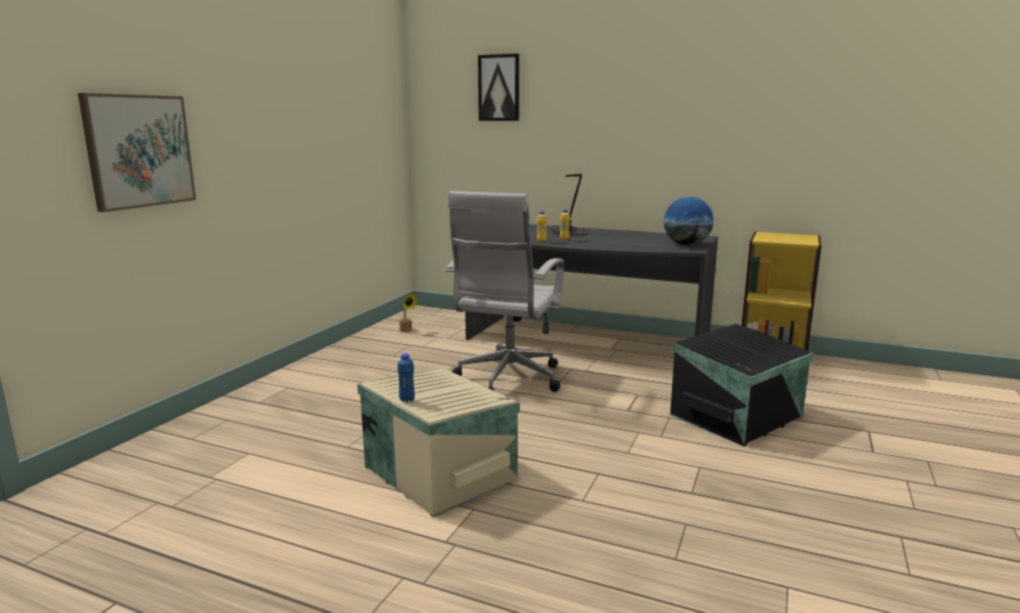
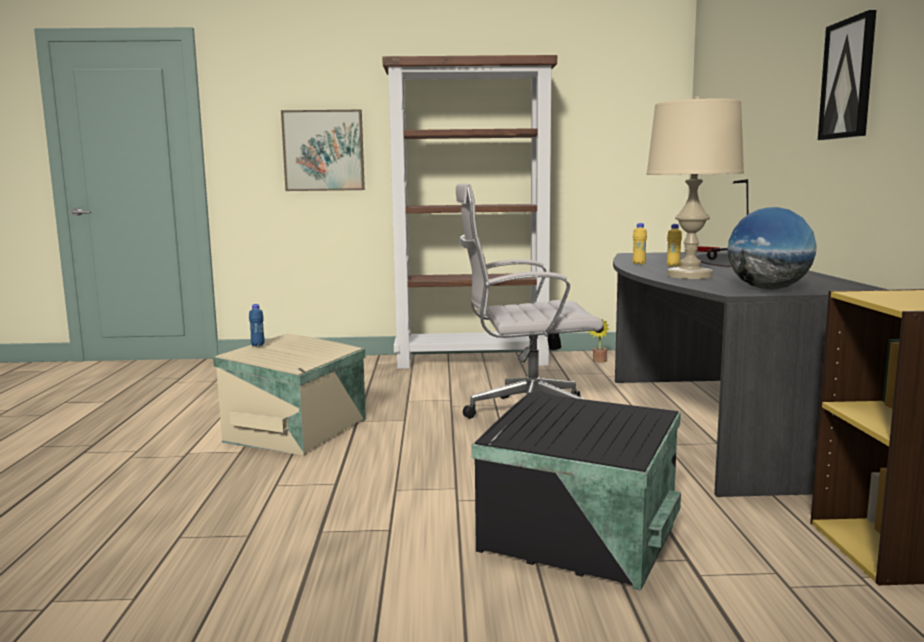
camera: 65 degrees right, 5 degrees down
(327, 364) = (473, 360): none -> brown bookcase
(499, 88) = (739, 70): picture -> picture (848, 79)
(617, 244) = (689, 276): none -> beige table lamp

